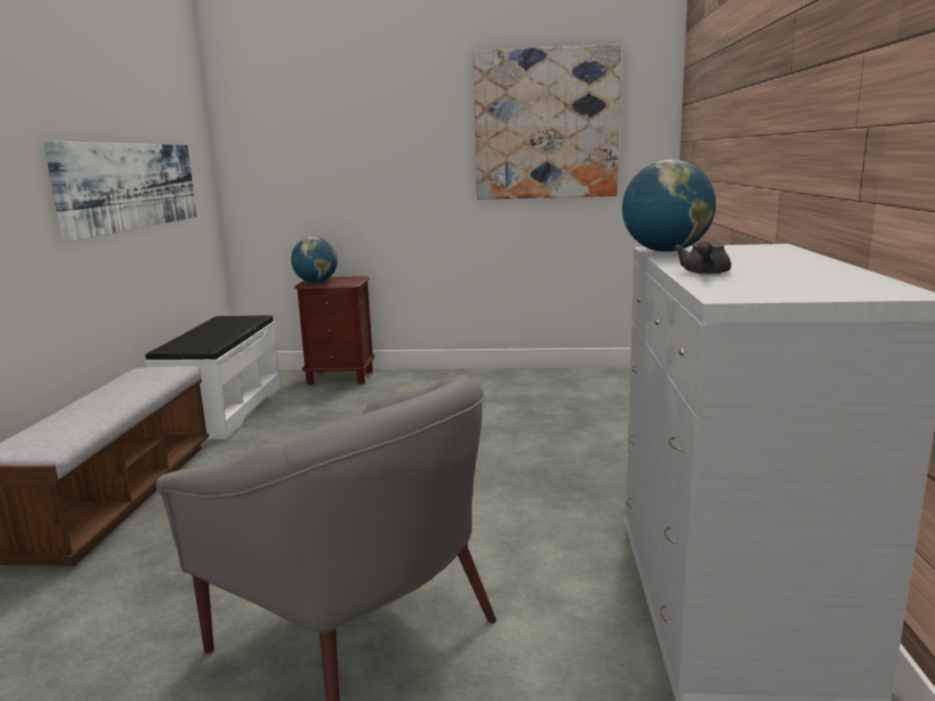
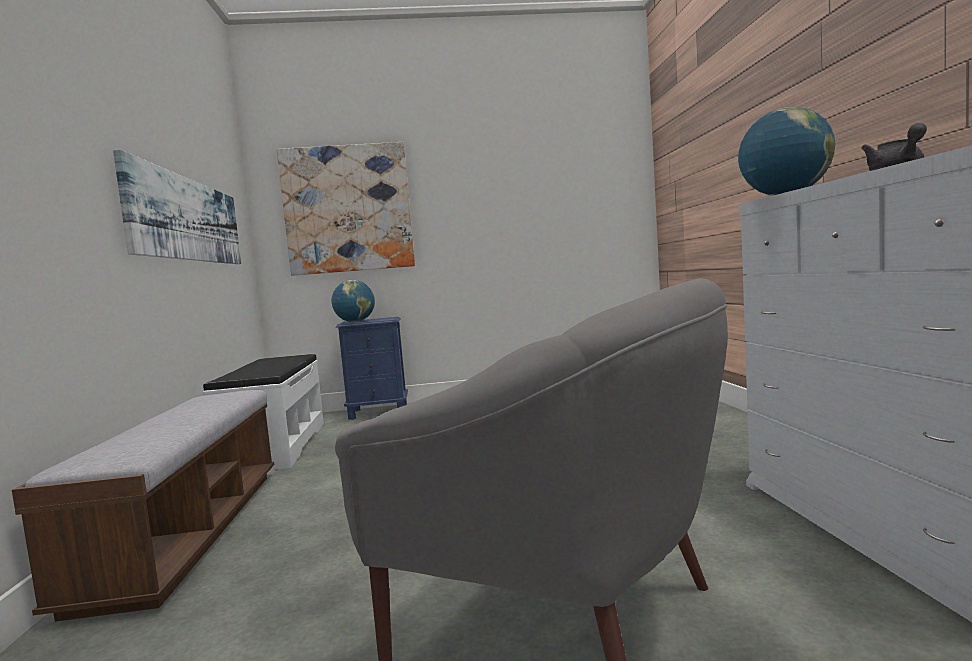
camera: 10 degrees left, 10 degrees down
(340, 377) = (378, 412): brown nightstand -> blue nightstand
(546, 124) = (548, 179): picture -> picture (348, 209)

